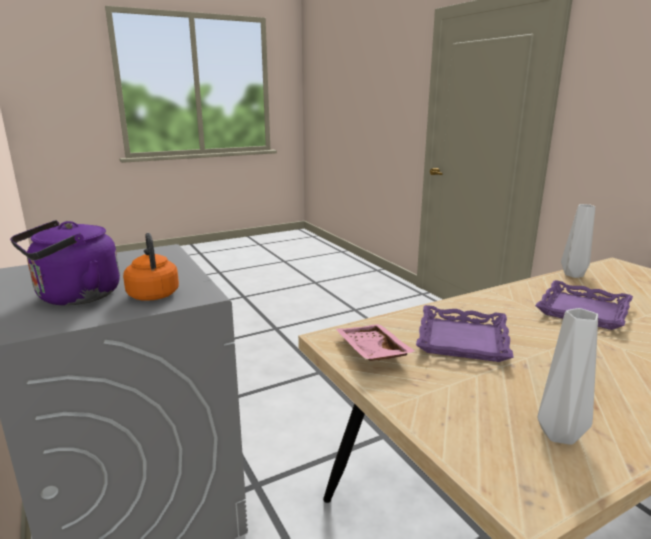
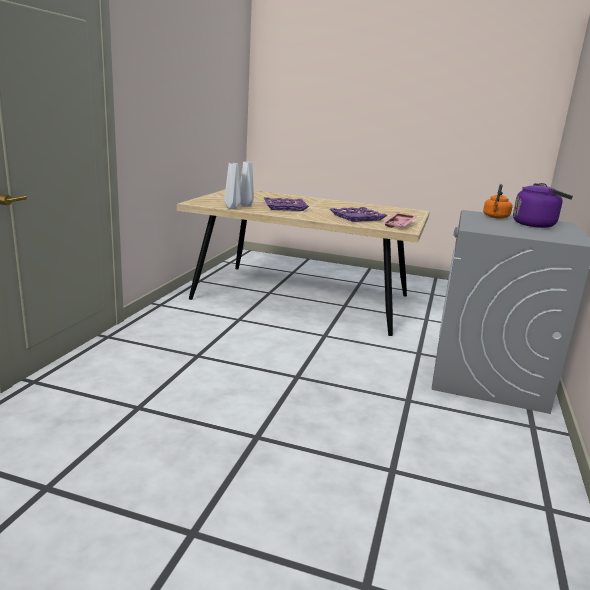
camera: 135 degrees left, 0 degrees up
(557, 435) = (387, 209): white vase -> white vase (246, 205)

